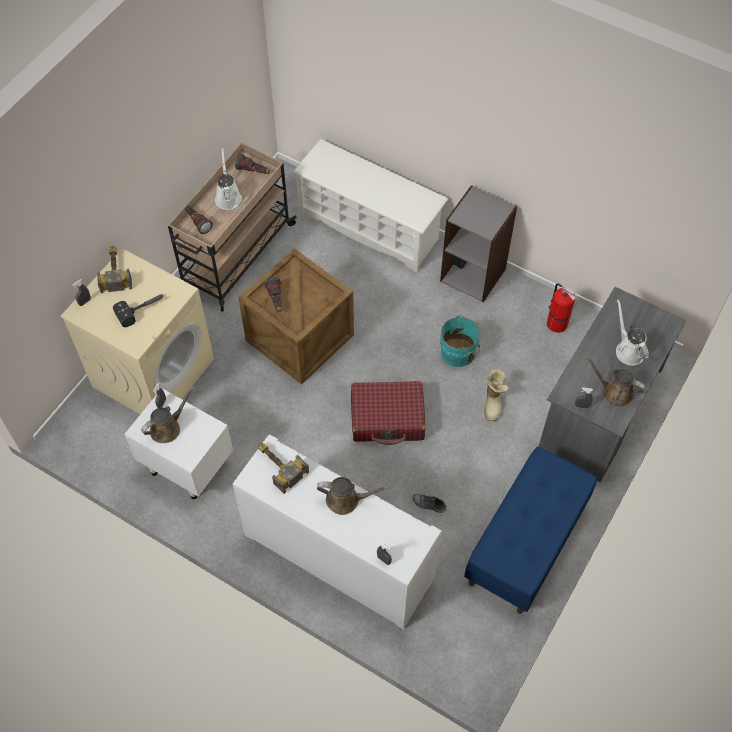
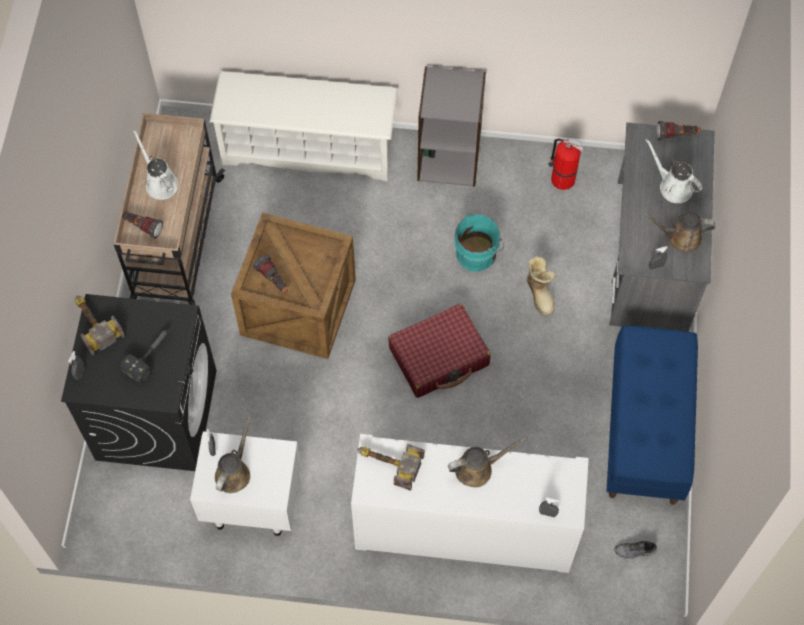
camera: 25 degrees left, 5 degrees up
(153, 372) = (156, 414): beige washing machine -> black washing machine
(254, 172) = (173, 141): flashlight -> flashlight (676, 135)
(428, 505) = (528, 432): grey shoe -> grey shoe (635, 551)

